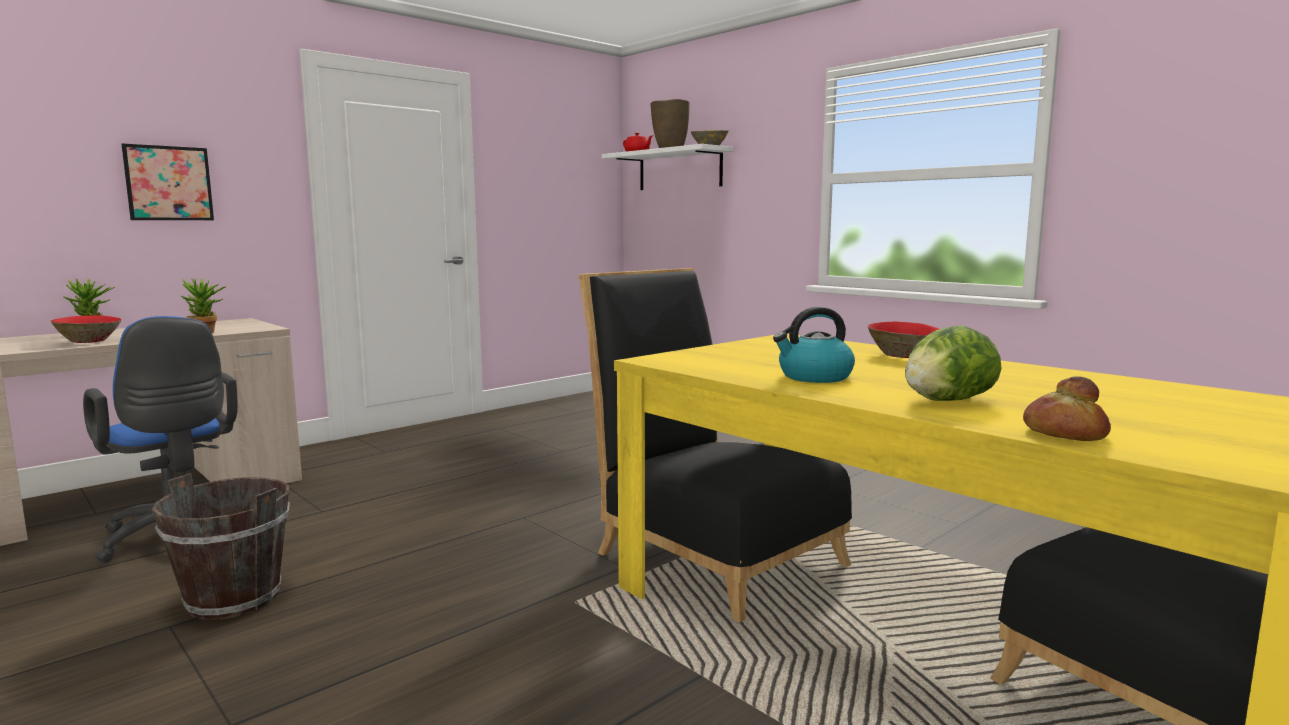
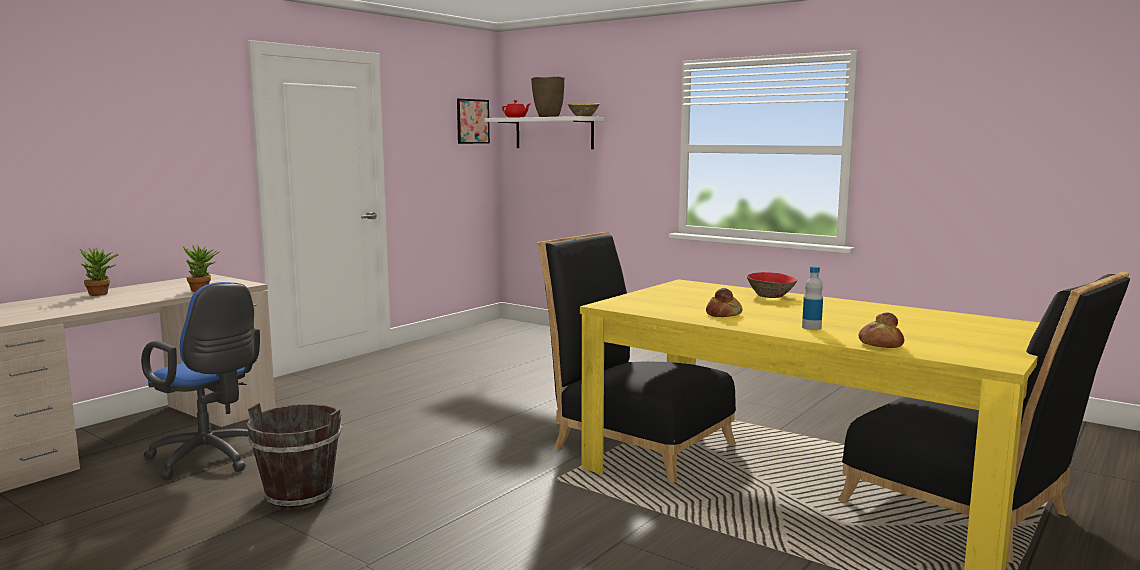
camera: 10 degrees left, 0 degrees up
(89, 341) = (115, 302): red bowl -> none
(169, 183) = (148, 161): picture -> picture (472, 121)
(814, 377) = (723, 314): kettle -> bread
(947, 401) = (811, 327): lettuce -> bottle

